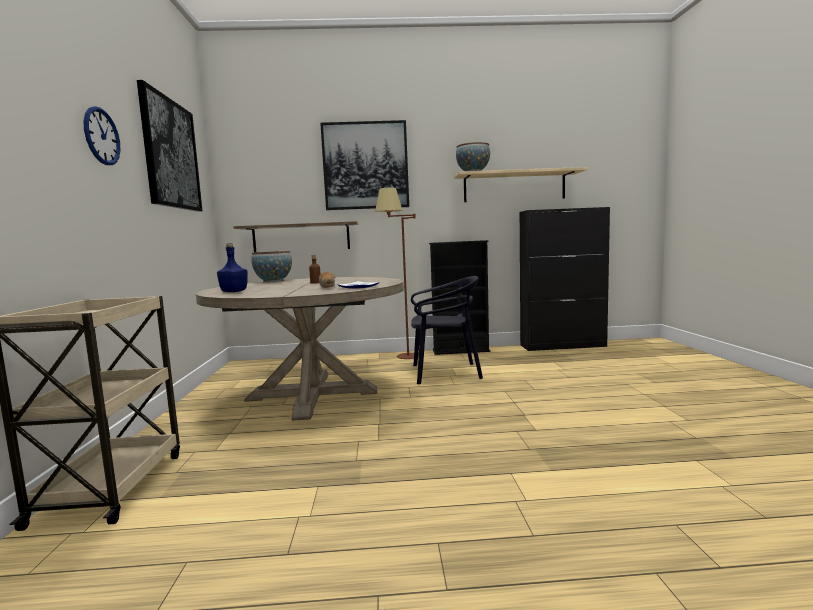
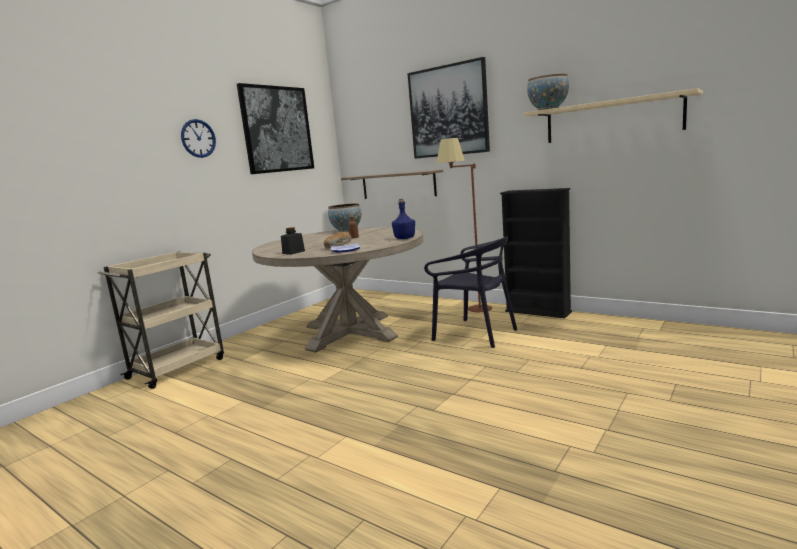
camera: 40 degrees right, 5 degrees up
(234, 291) = (281, 245): blue bottle -> blue bottle (405, 238)
(291, 292) = (293, 252): none -> black jar
(563, 346) = (667, 326): black cabinet -> none

